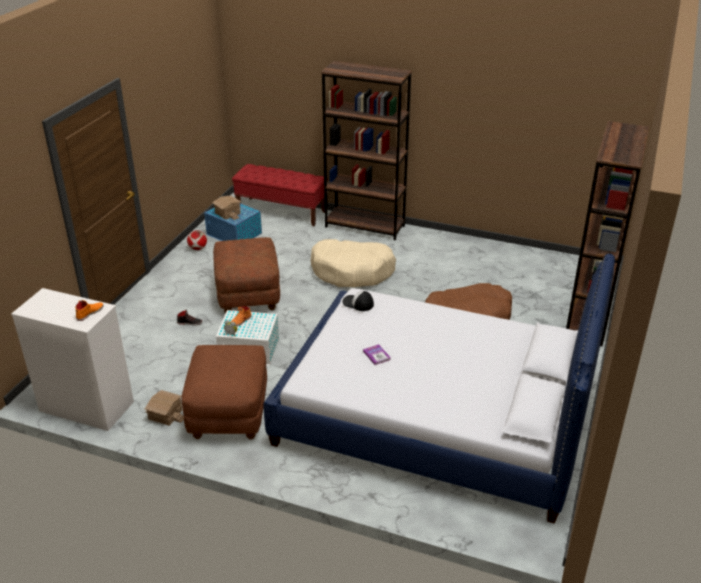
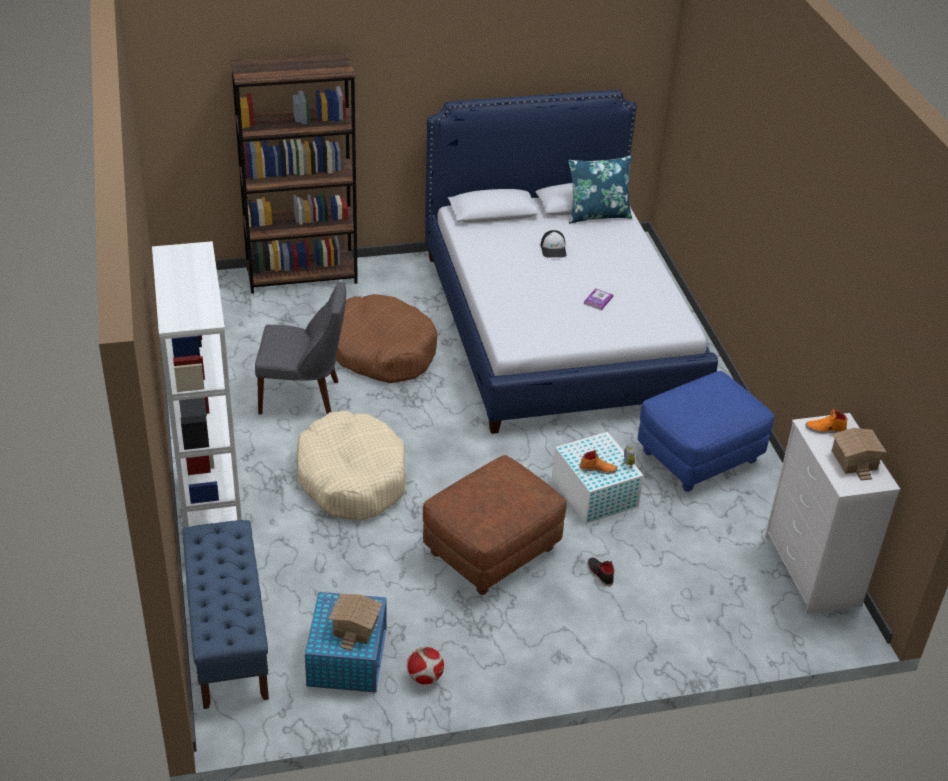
camera: 125 degrees left, 5 degrees up
(165, 415) = (753, 500): toy house -> toy house (855, 460)
(229, 413) = (699, 456): brown ottoman -> blue ottoman
(281, 211) = (228, 637): red bench -> blue bench
(358, 303) = (530, 338): cap -> cap (553, 249)
(365, 226) = (212, 516): brown bookcase -> white bookcase
(441, 277) = (303, 397): none -> grey chair
(507, 415) = (597, 215): none -> blue pillow

